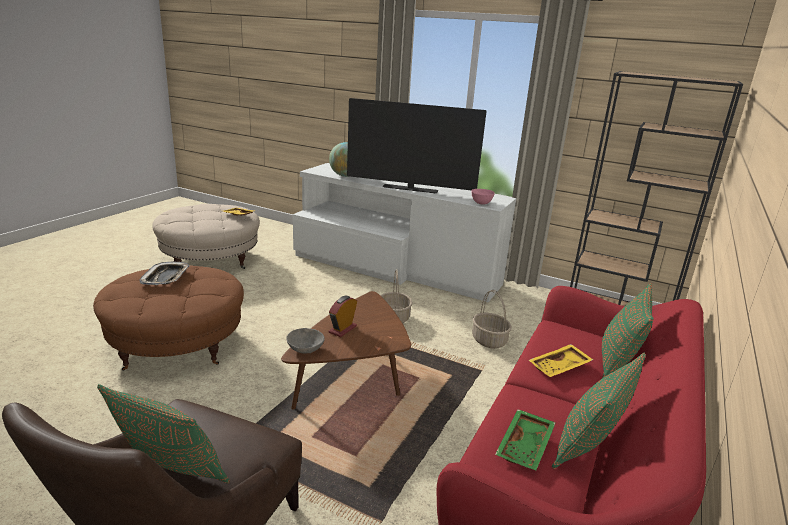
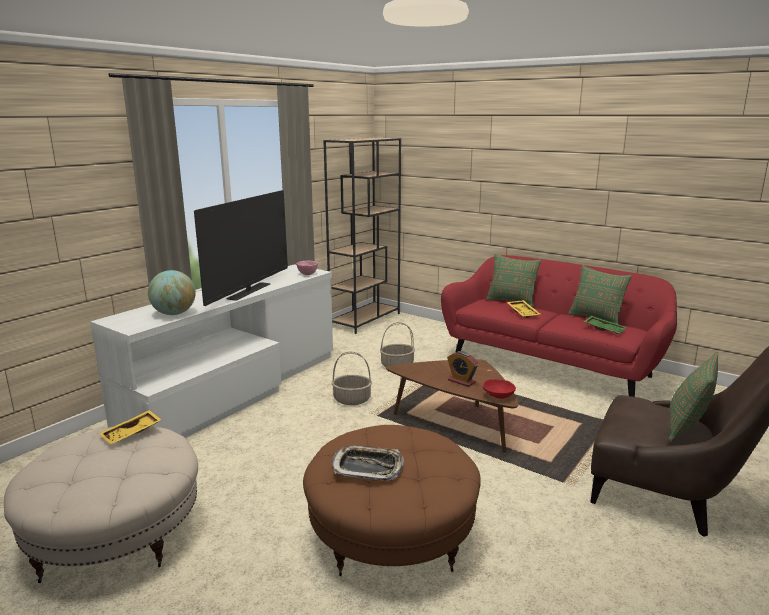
camera: 80 degrees left, 5 degrees down
(304, 349) = (498, 396): grey bowl -> red bowl

